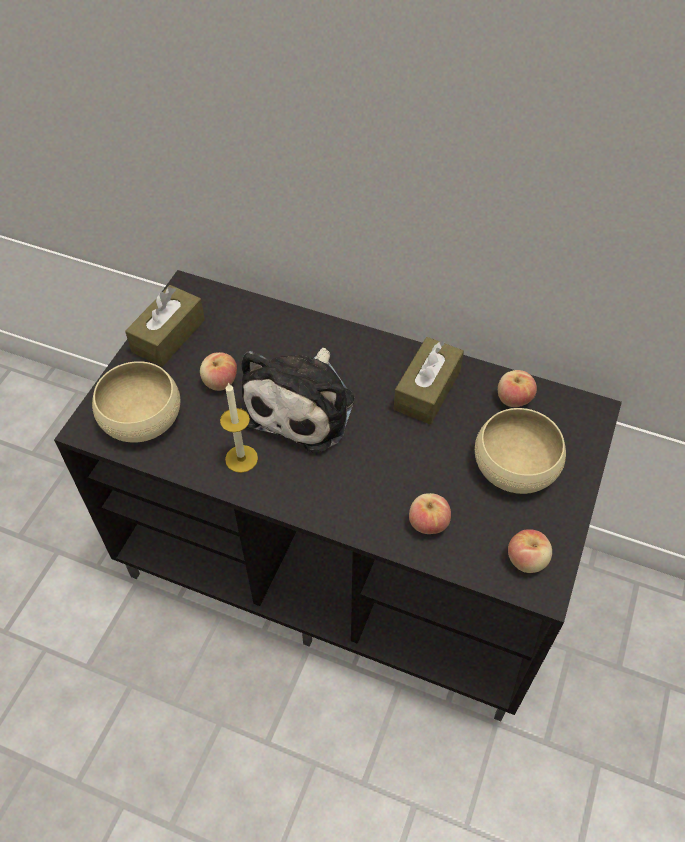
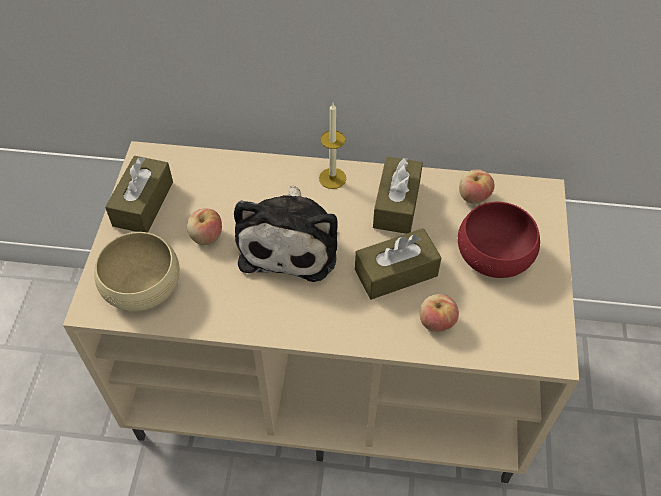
camera: 15 degrees left, 0 degrees up
(241, 458) = (250, 302): candle -> candle (332, 178)
(346, 562) = (333, 377): black tv stand -> beige tv stand
(402, 462) = (396, 273): none -> brown tissue box
(515, 465) = (494, 253): beige bowl -> red bowl
(527, 560) = (531, 334): apple -> none

